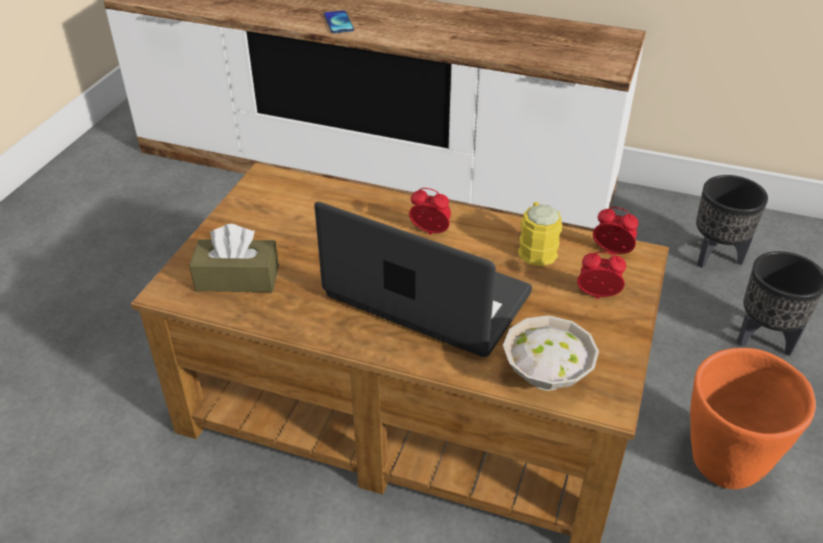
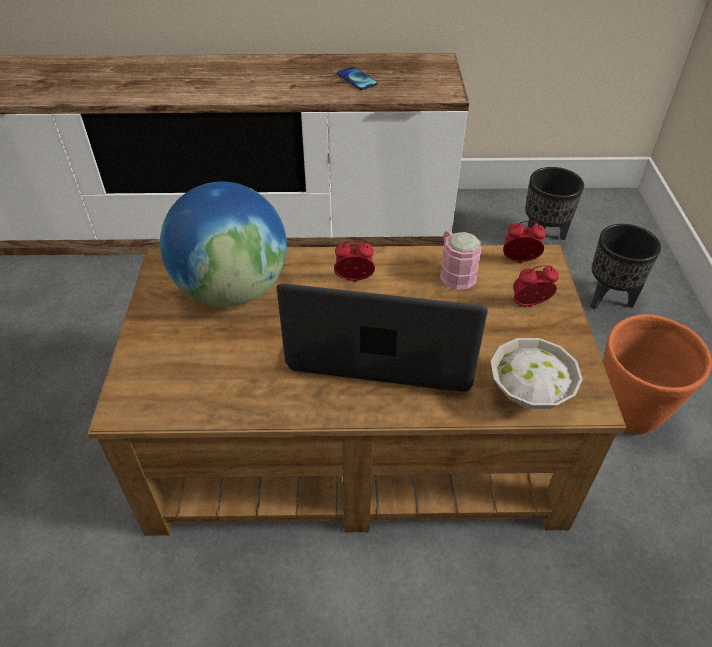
camera: 20 degrees left, 5 degrees up
(237, 278) = (190, 375): brown tissue box -> none
(312, 215) = (232, 289): none -> globe
(338, 23) = (175, 90): phone -> phone (357, 79)
(536, 247) = (454, 272): yellow mug -> pink mug

